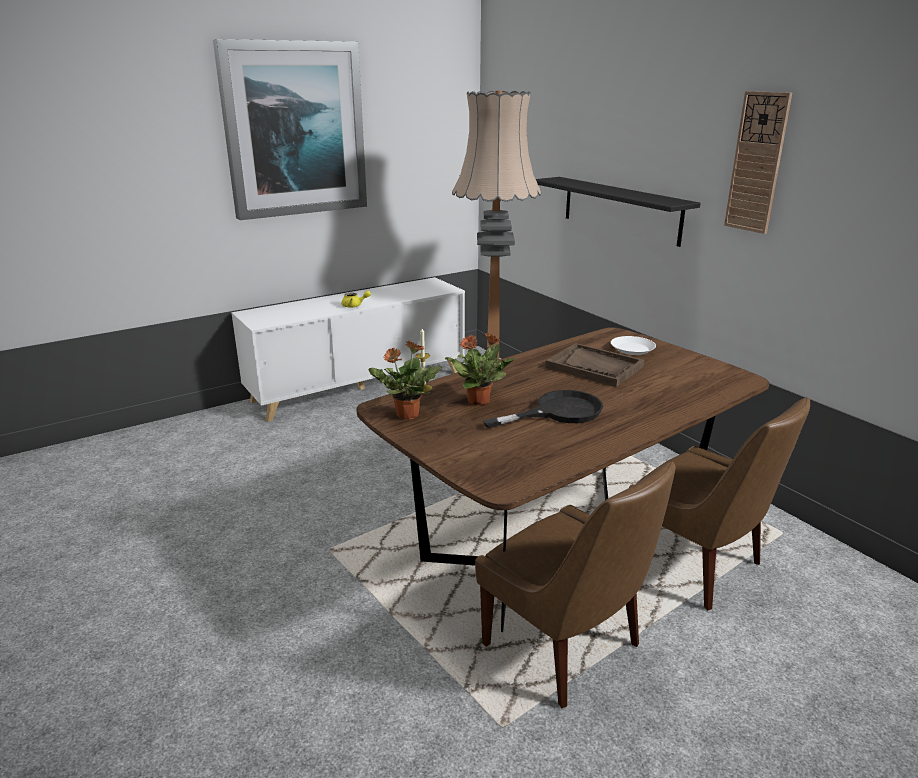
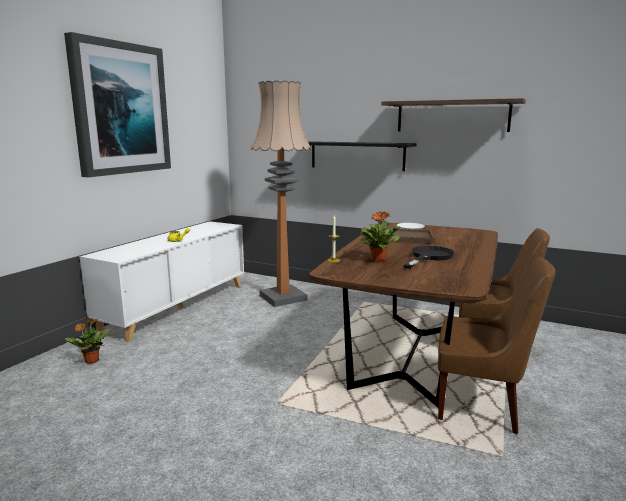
camera: 30 degrees left, 10 degrees down
(406, 415) = (350, 272): potted plant -> potted plant (91, 361)
(757, 163) = (452, 116): wall clock -> shelf

